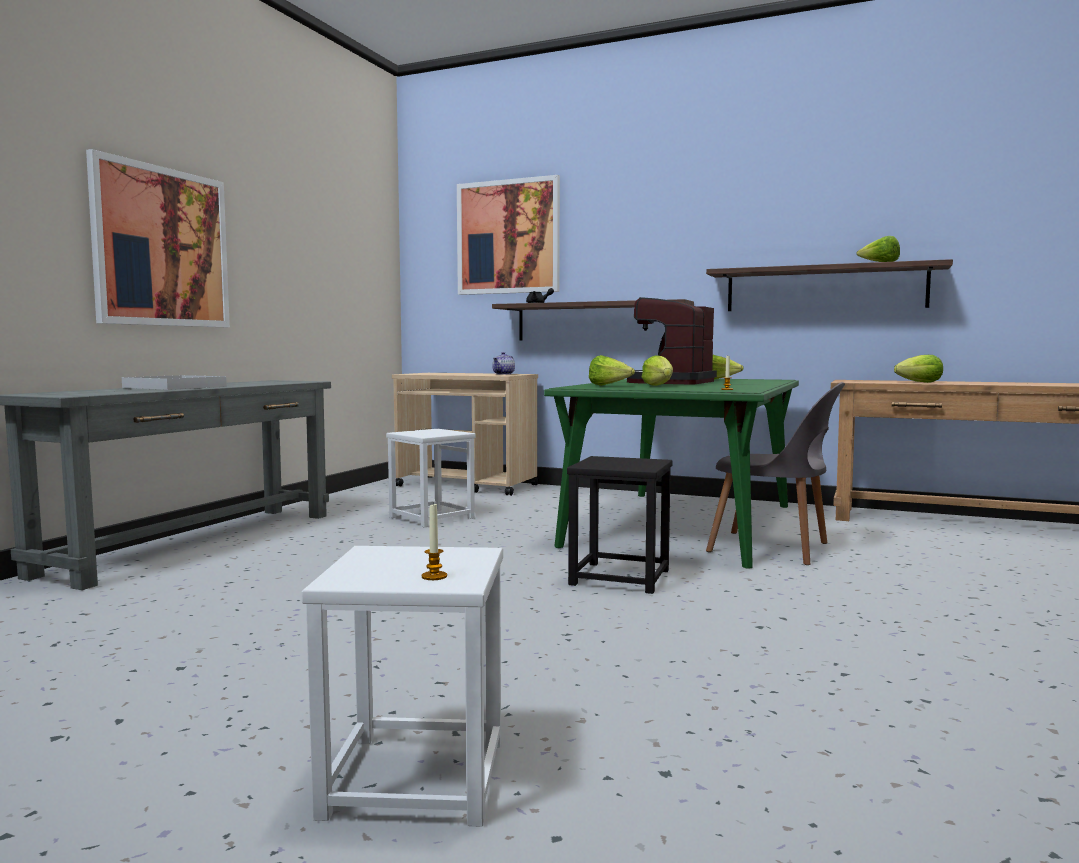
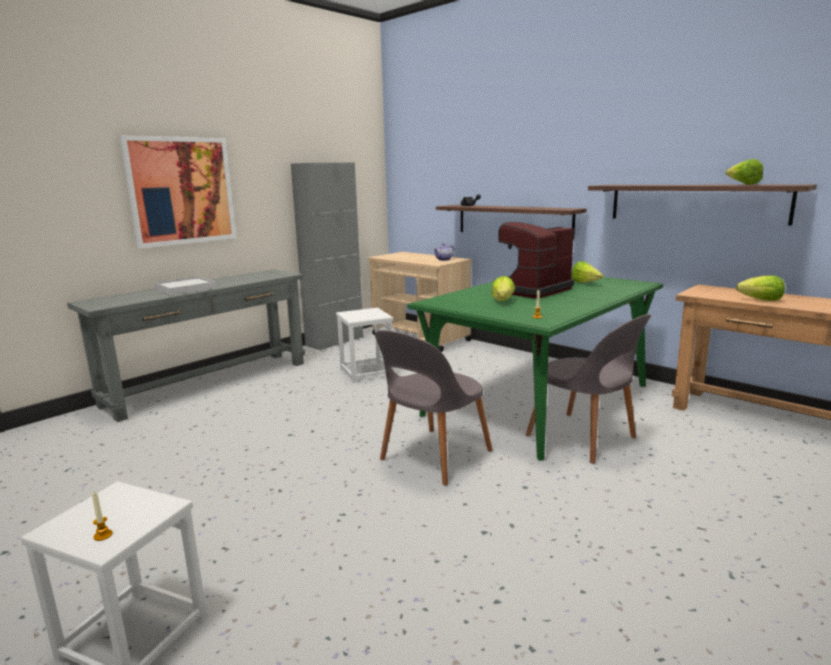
camera: 20 degrees right, 10 degrees up
(346, 494) = (335, 341): none -> grey cabinet
(508, 237) = (453, 151): picture -> none
(609, 386) = (465, 299): lettuce -> none
(619, 577) = (433, 457): black stool -> grey chair

